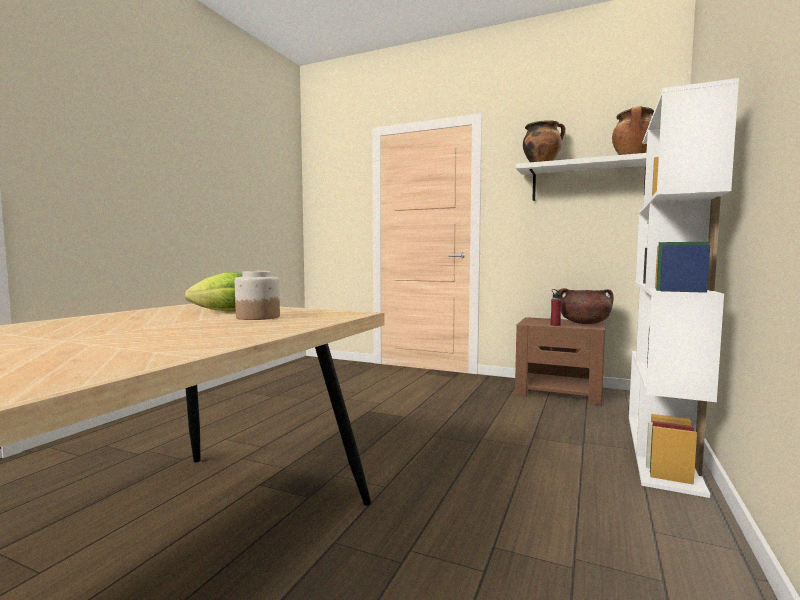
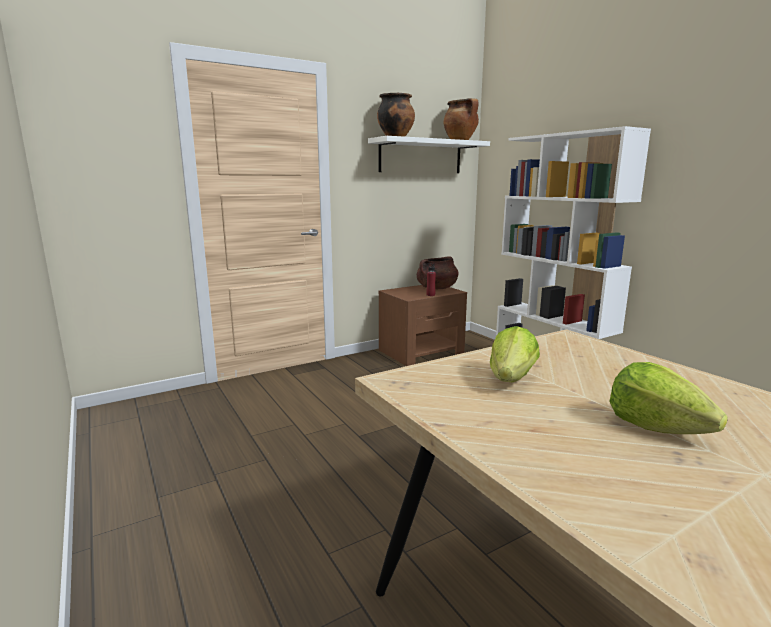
camera: 55 degrees left, 10 degrees up
(145, 327) = (655, 427): none -> lettuce
(257, 317) = (582, 372): jar -> none

